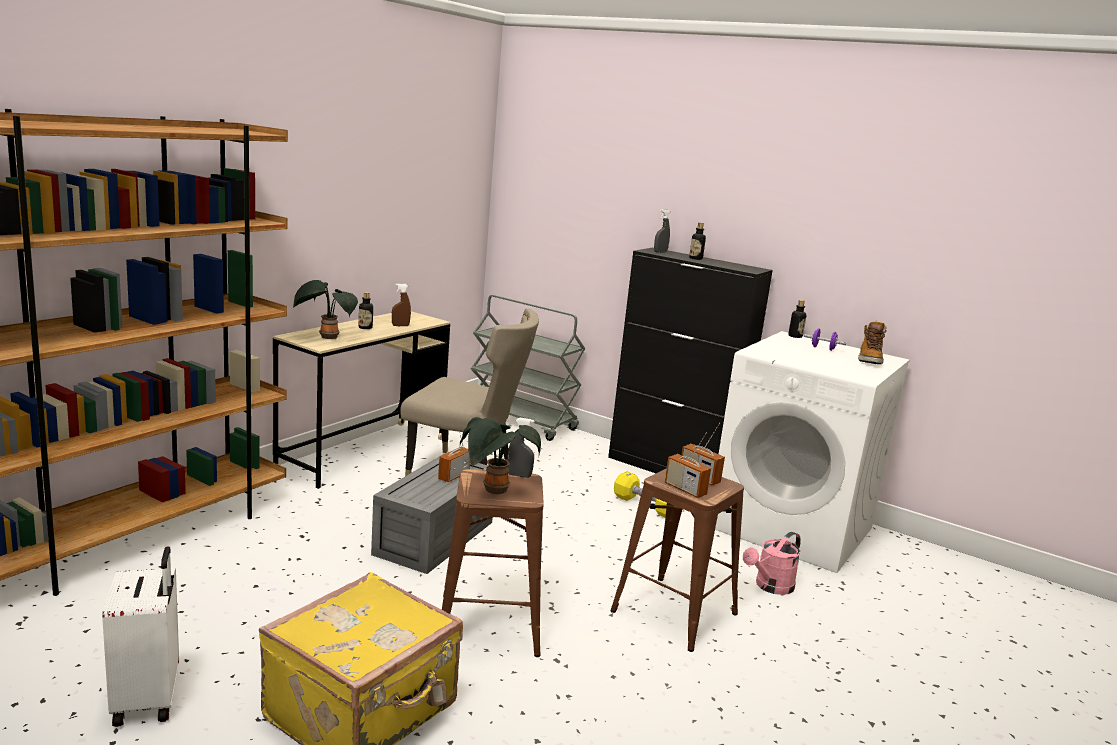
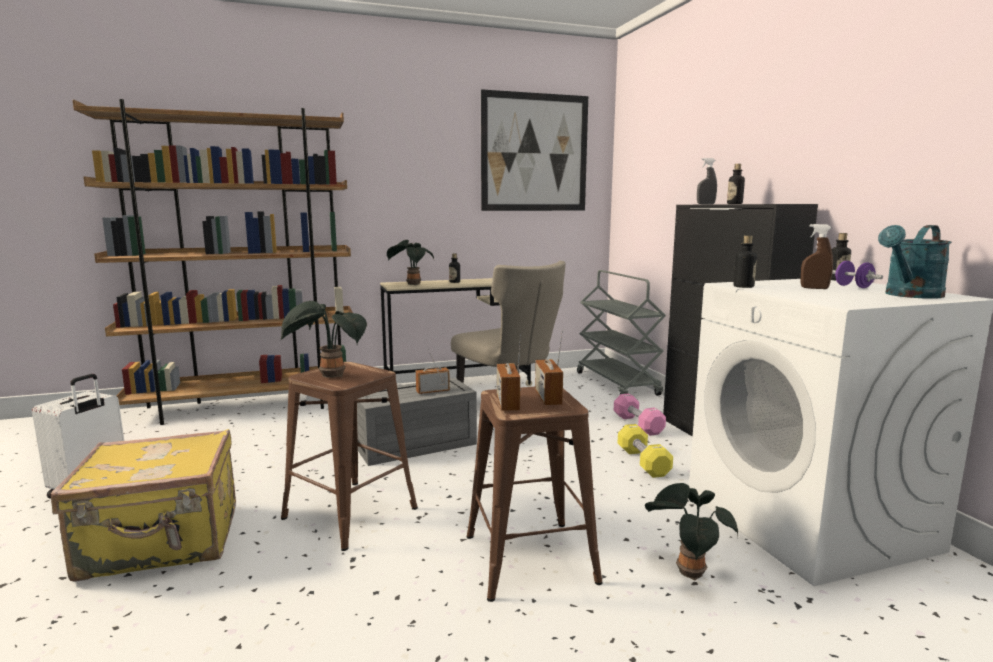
camera: 40 degrees right, 5 degrees down
(400, 326) = (484, 282): brown spray bottle -> brown spray bottle (814, 288)
(429, 158) = (534, 153): none -> picture
(519, 475) = (377, 370): grey spray bottle -> none
(596, 468) = (638, 424): none -> pink dumbbell
(770, 357) = (743, 286): none -> bottle
(770, 587) = (687, 571): pink watering can -> potted plant
(869, 360) = (909, 295): boot -> turquoise watering can

